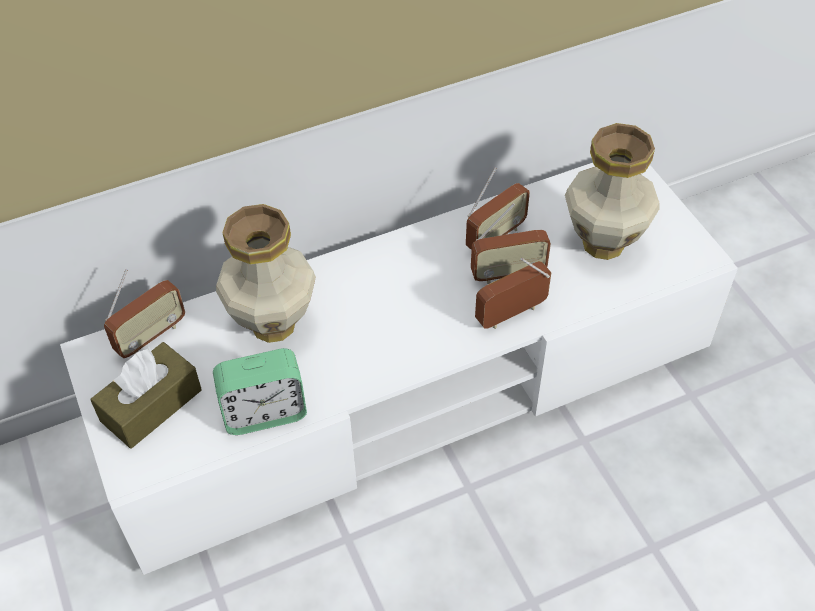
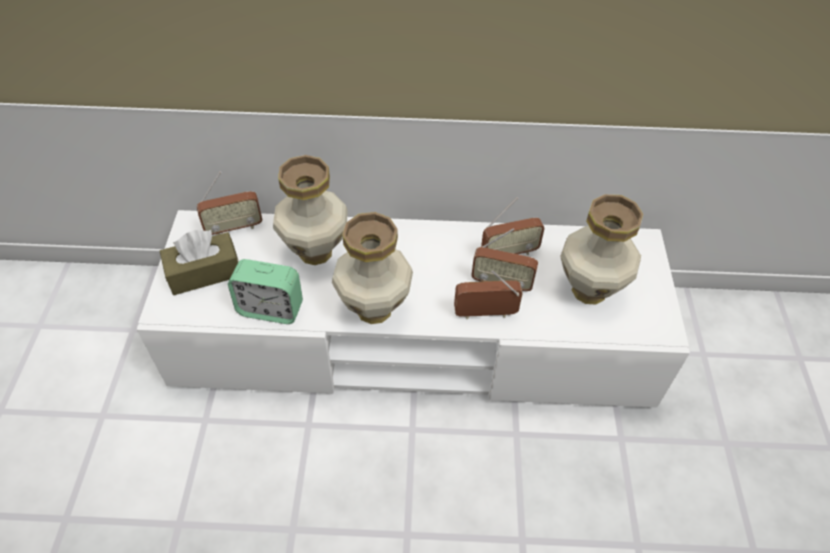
camera: 25 degrees right, 0 degrees up
(387, 360) = (375, 309): none -> vase

